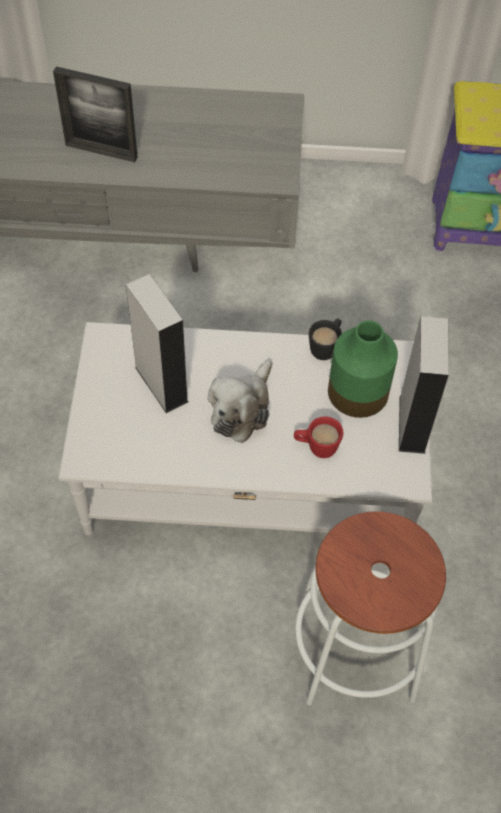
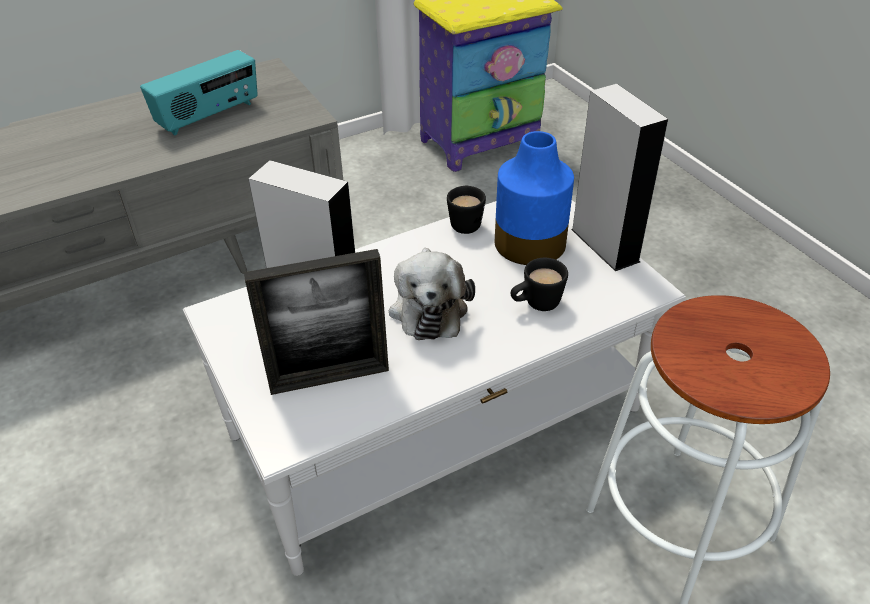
camera: 30 degrees left, 15 degrees down
(101, 151) = (97, 158): picture frame -> picture frame (329, 378)
(205, 142) = (209, 116): none -> radio
(316, 447) = (535, 304): red mug -> black mug
(357, 392) = (530, 243): green vase -> blue vase

